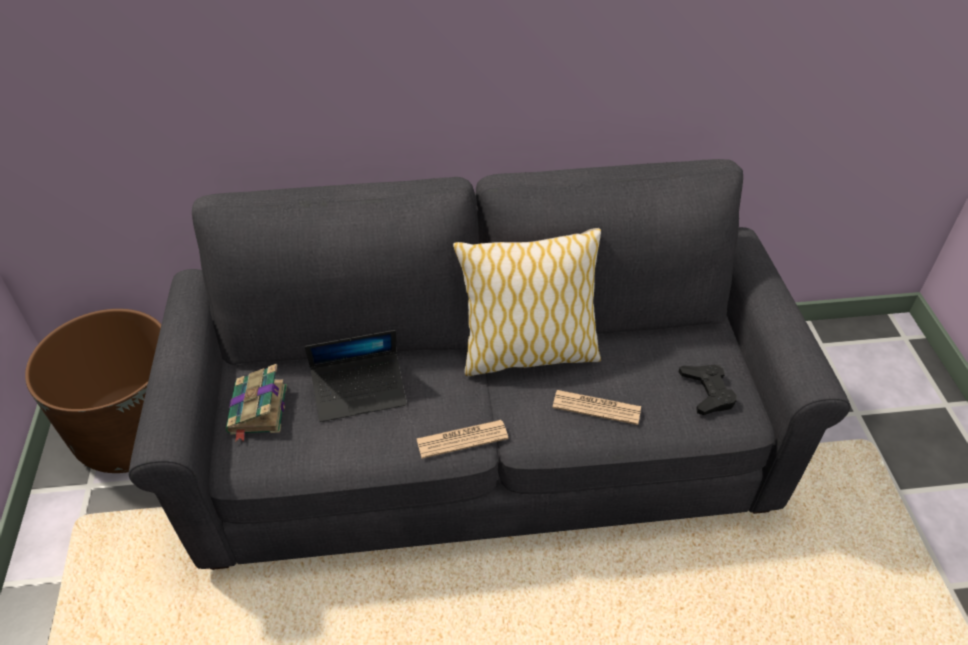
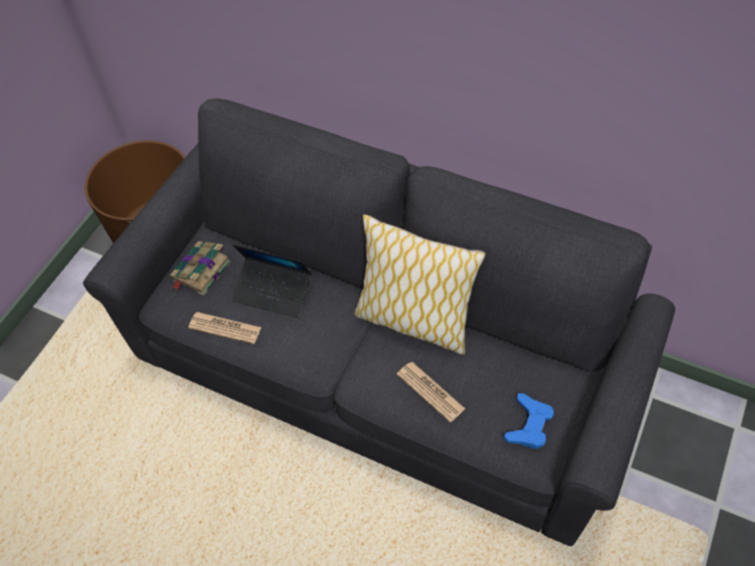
camera: 35 degrees right, 10 degrees up
(462, 439) = (315, 365): newspaper -> newspaper (225, 328)
(707, 392) = (529, 425): black game controller -> blue game controller

